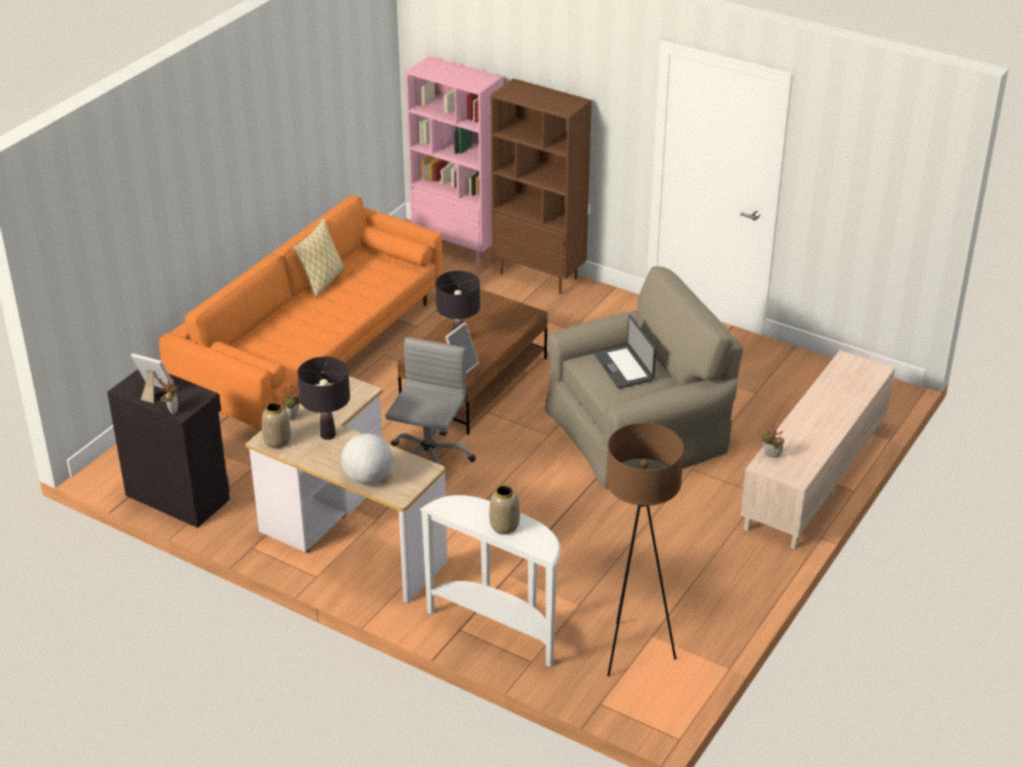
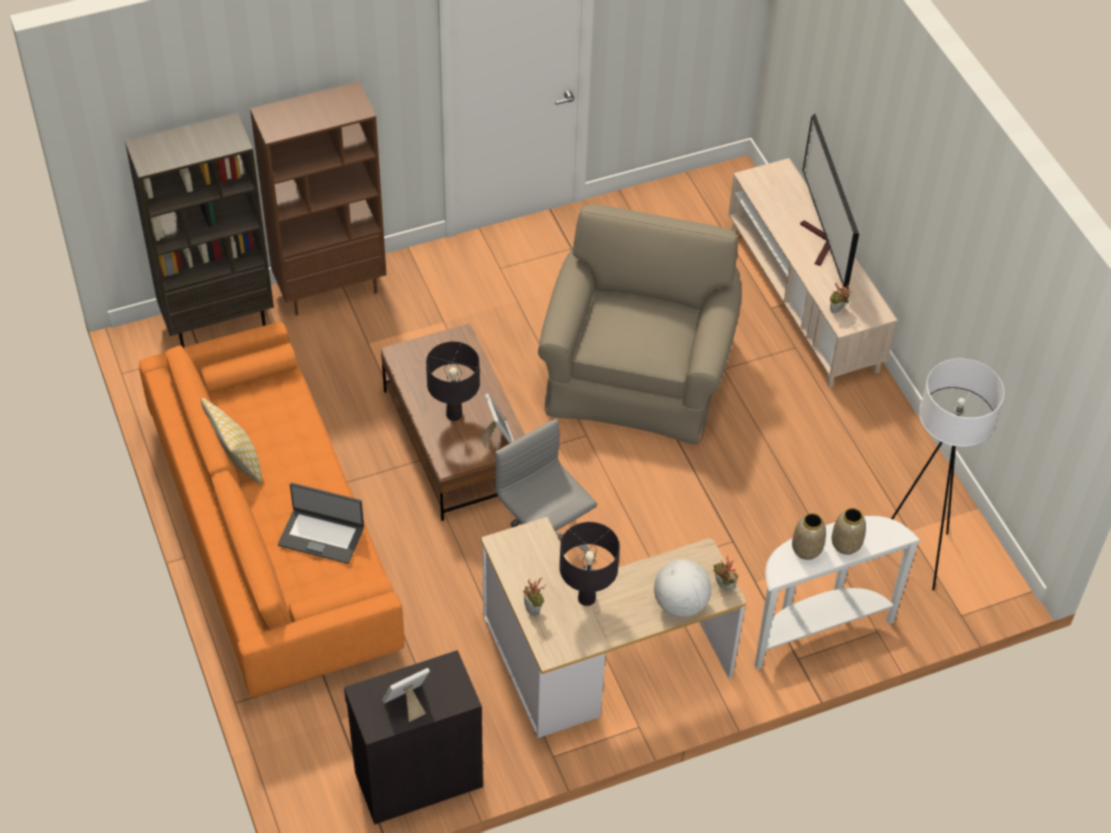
camera: 55 degrees left, 15 degrees up
(172, 410) = (451, 703): potted plant -> potted plant (722, 587)
(277, 442) = (562, 644): vase -> vase (807, 550)
(458, 249) = (218, 321): pink bookcase -> brown bookcase
(624, 367) = (634, 324): laptop -> laptop (321, 535)
(633, 651) = (917, 555): brown floor lamp -> white floor lamp
(830, 420) = (821, 243): none -> television

